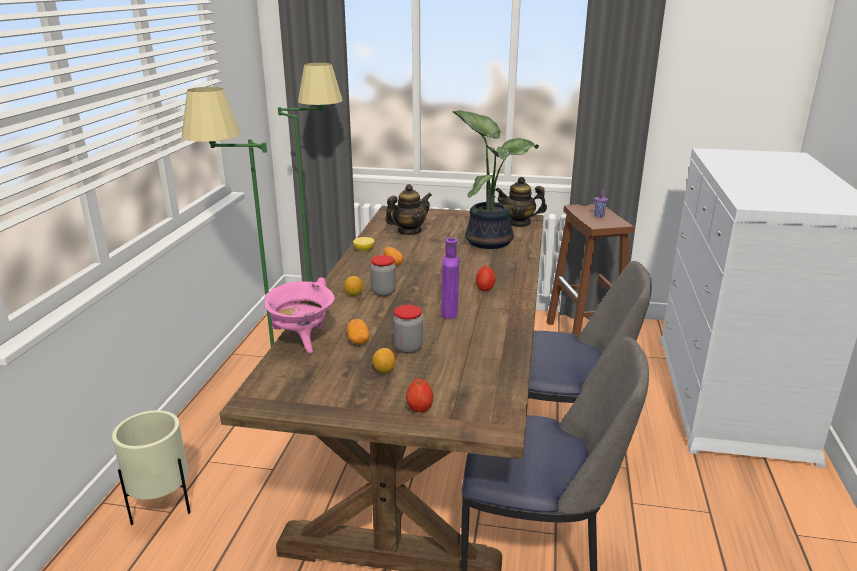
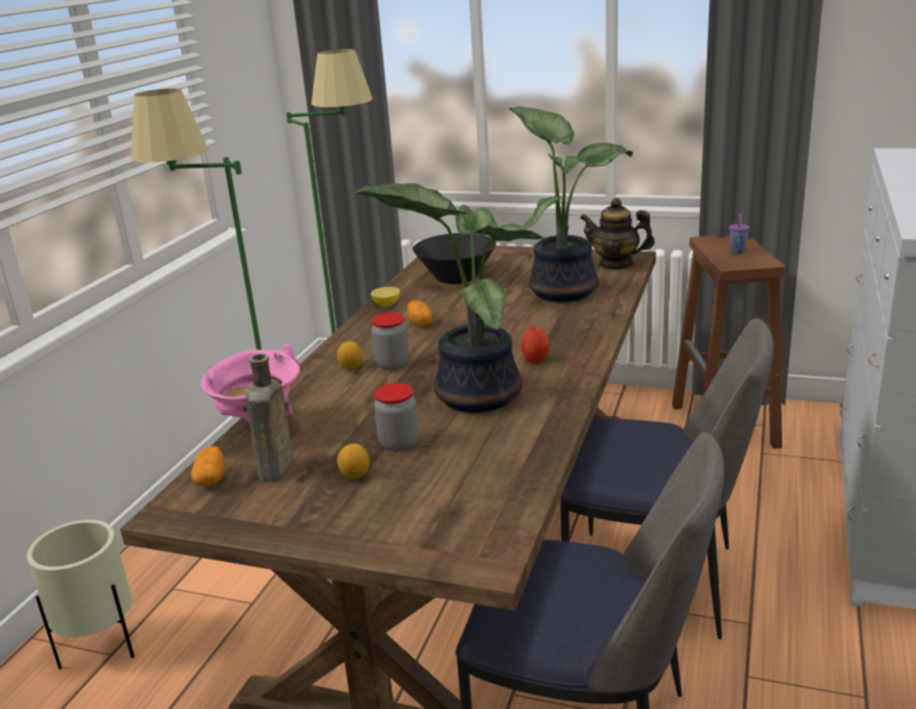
camera: 10 degrees right, 0 degrees up
(324, 369) = (275, 472): none -> brown bottle
(358, 340) = (335, 431): potato -> potato (211, 479)
(409, 231) = (456, 278): teapot -> black bowl
(419, 409) = (384, 532): apple -> none
(449, 313) = (473, 394): purple bottle -> potted plant

